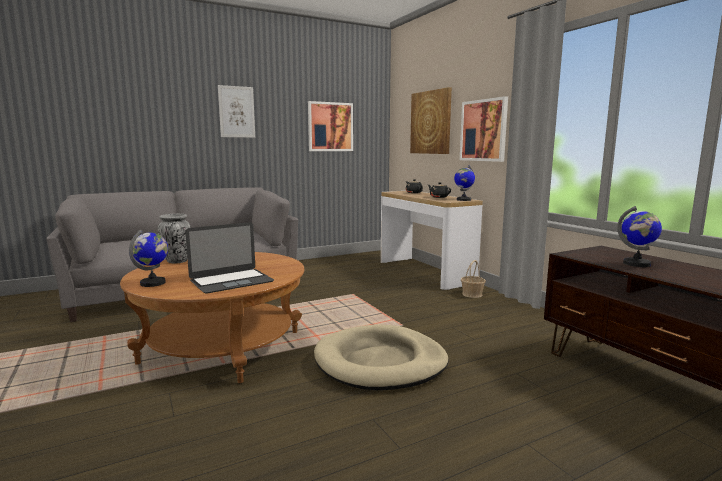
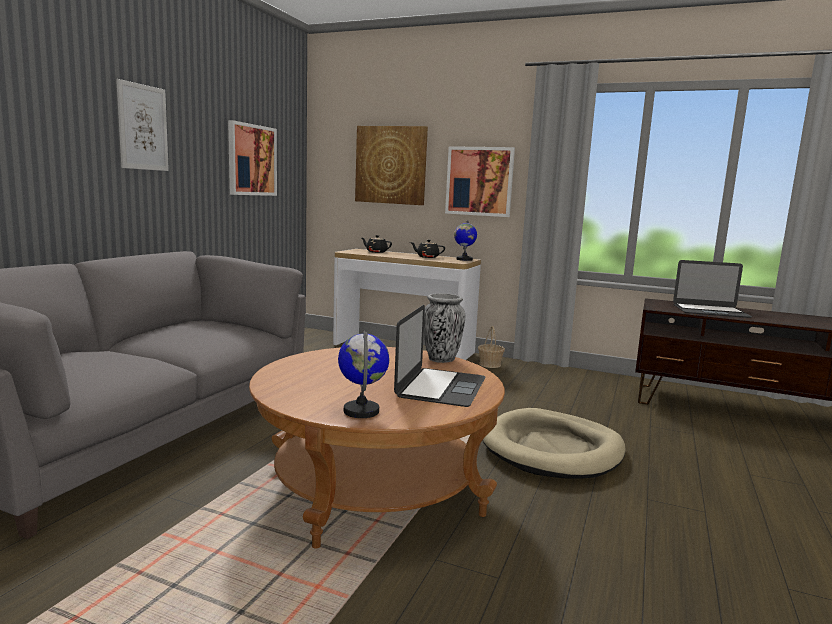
camera: 40 degrees left, 0 degrees up
(177, 261) = (282, 377): vase -> vase (441, 359)
(636, 264) = (710, 311): globe -> laptop

